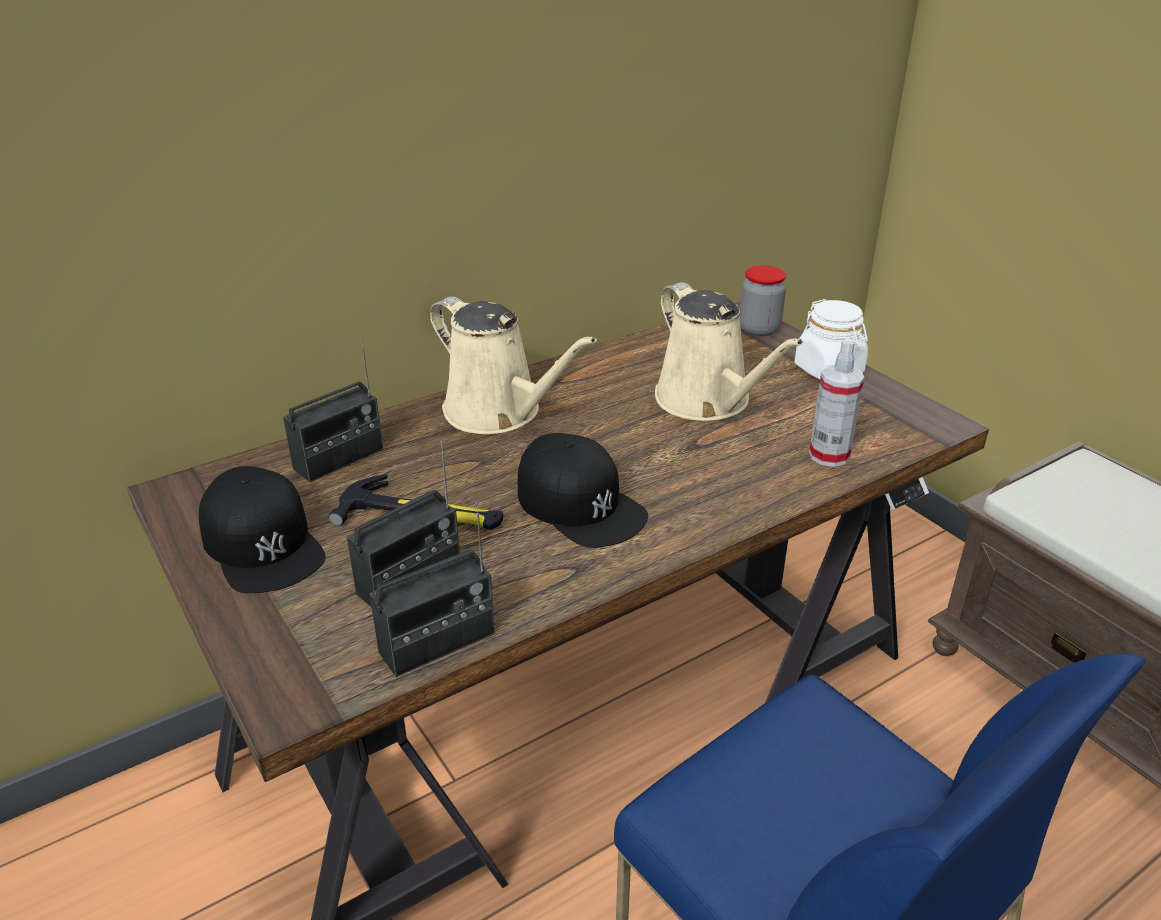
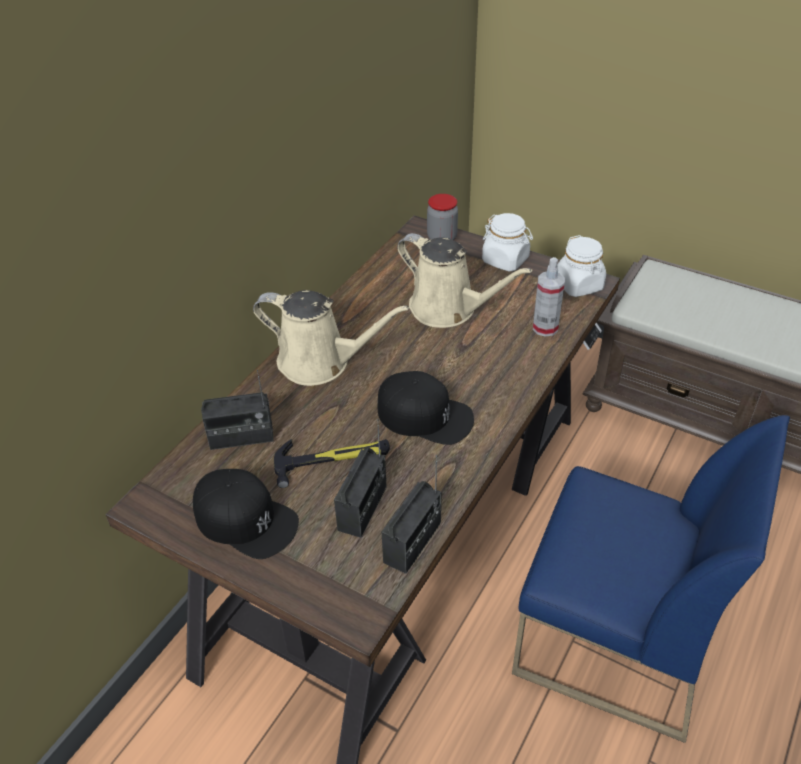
camera: 25 degrees left, 10 degrees up
(339, 459) = (241, 437): radio -> radio turned 60 degrees clockwise
(917, 421) = (579, 285): none -> white jar

